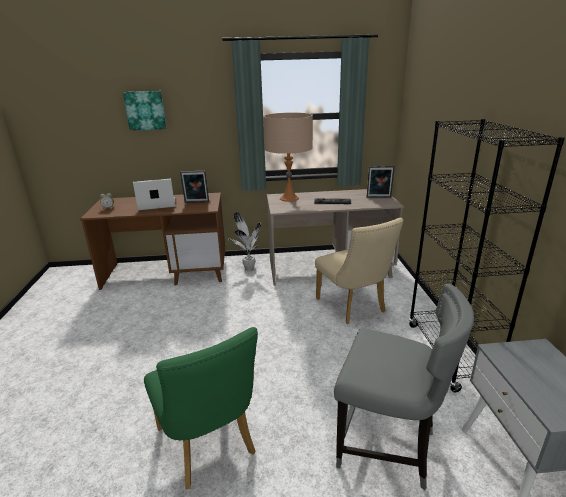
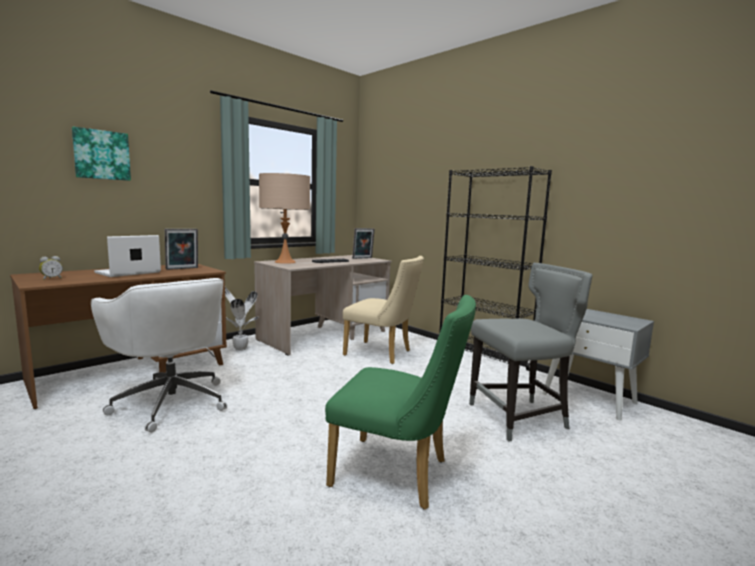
camera: 40 degrees left, 15 degrees down
(159, 308) = (171, 402): none -> white office chair

